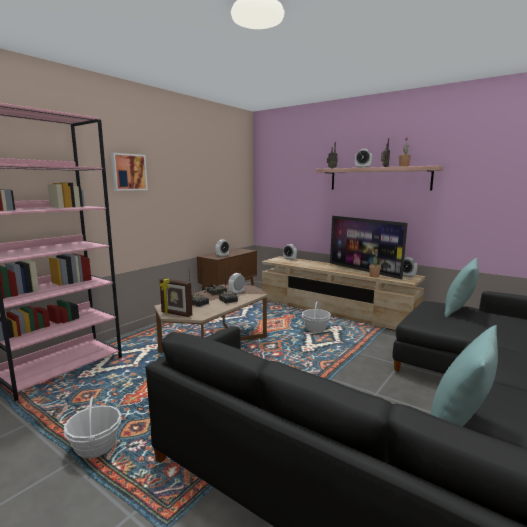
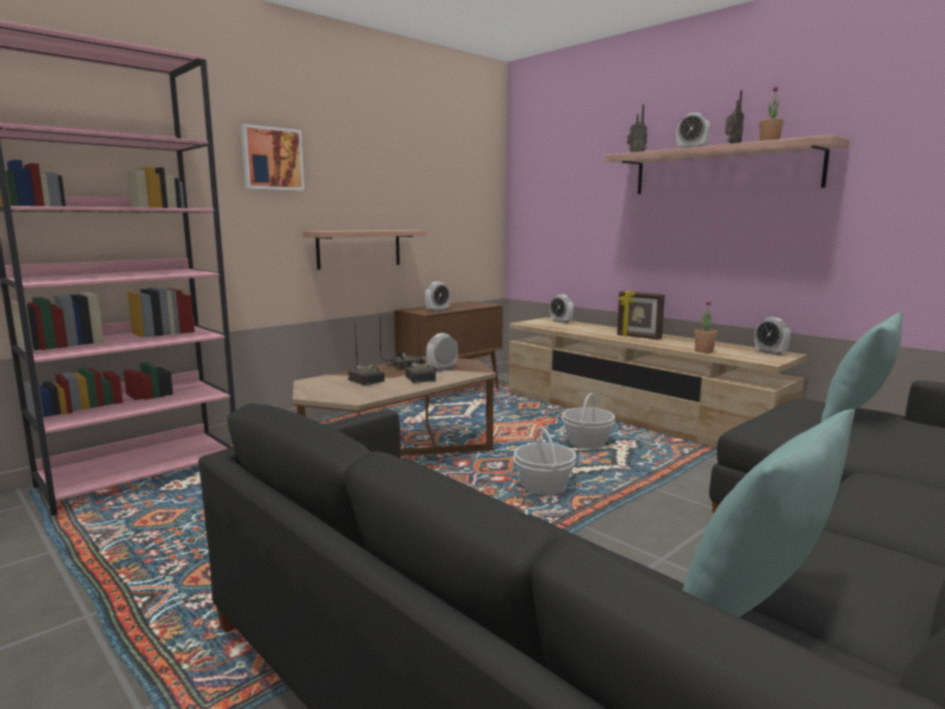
camera: 10 degrees right, 0 degrees up
(96, 447) = (137, 596): basket -> basket (544, 487)
(176, 314) = (320, 394): picture frame -> picture frame (638, 337)
(177, 222) = (359, 248): none -> shelf
(364, 270) = (689, 342): television -> none

